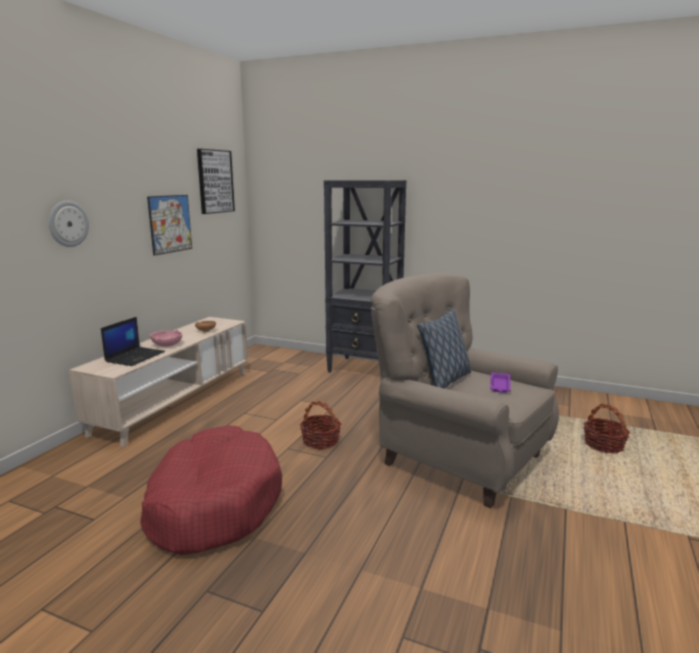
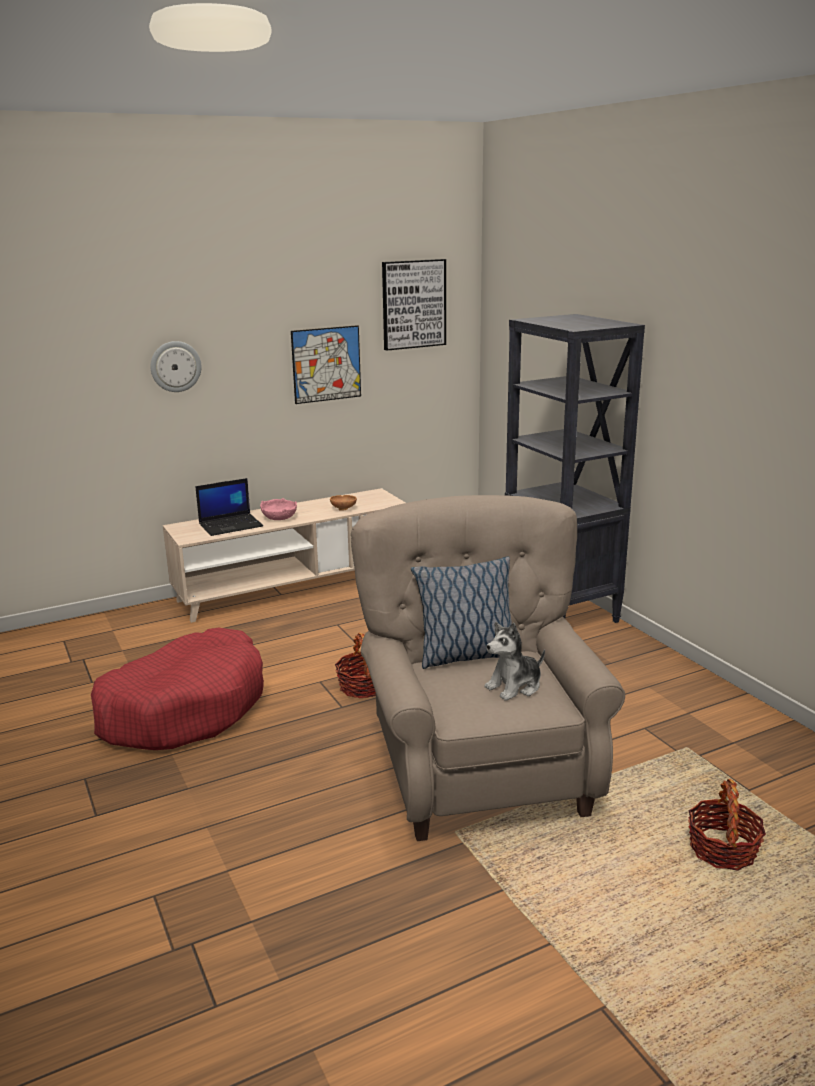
camera: 40 degrees right, 5 degrees up
(500, 385) = (515, 686): purple tray -> plush toy

